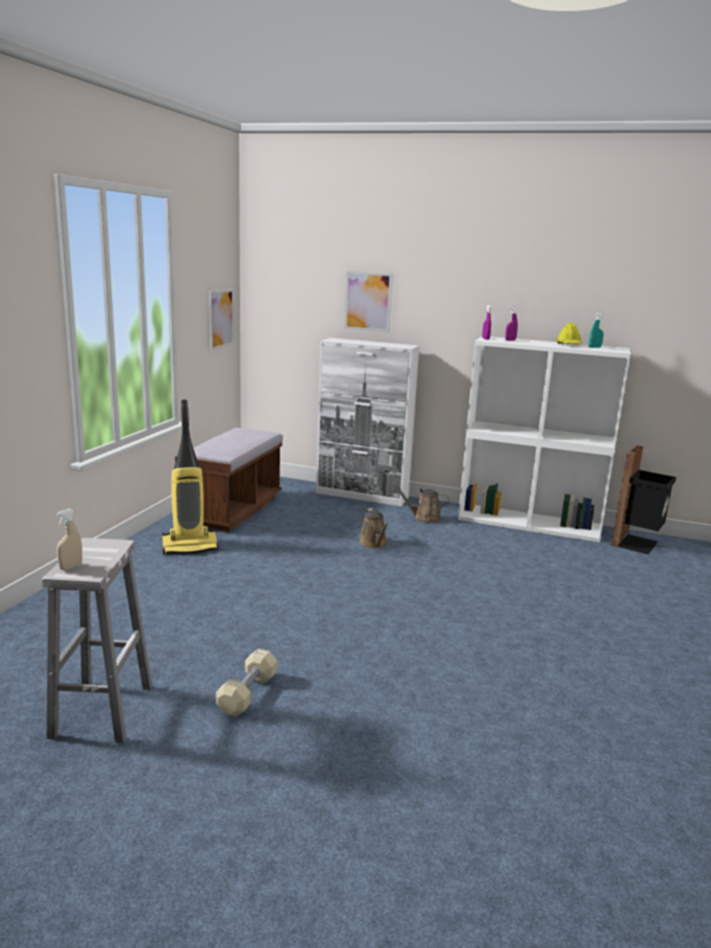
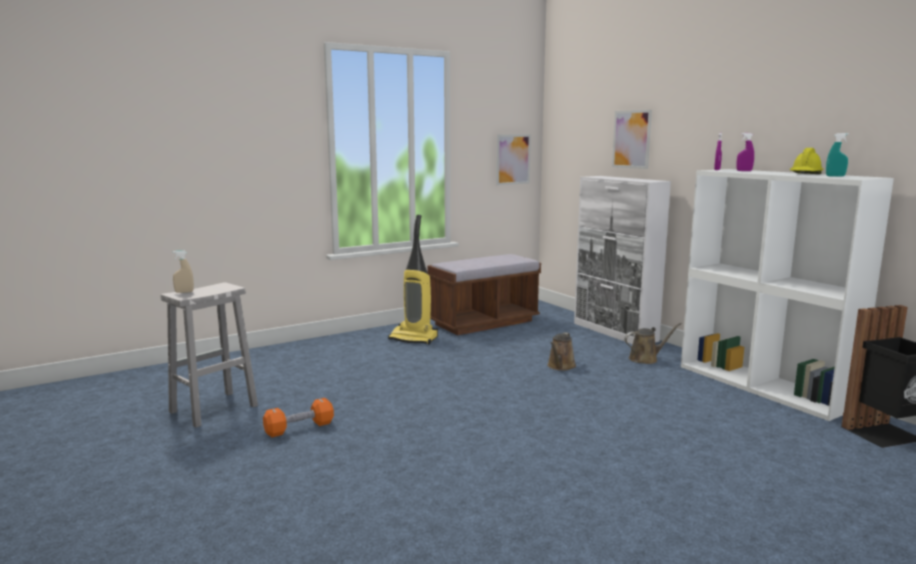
camera: 40 degrees right, 5 degrees down
(247, 694) = (299, 428): beige dumbbell -> orange dumbbell
(424, 518) = (646, 359): brown watering can -> brown watering can turned 120 degrees clockwise

